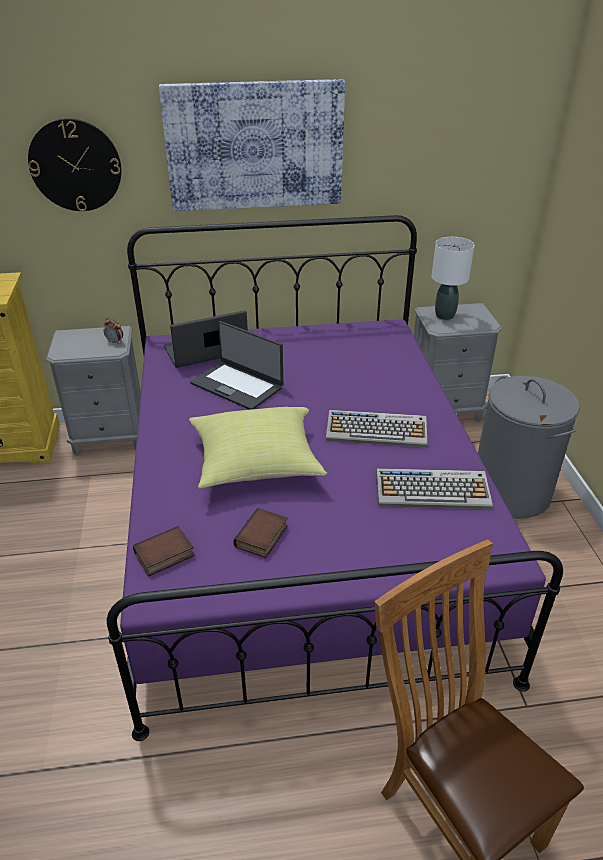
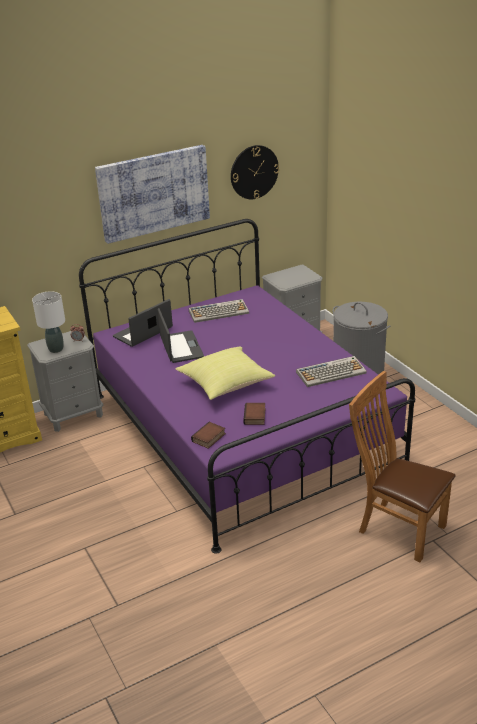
camera: 20 degrees left, 5 degrees down
(75, 165) = (42, 226): wall clock -> wall clock (254, 172)
(237, 385) = (180, 347): laptop -> laptop turned 120 degrees counterclockwise
(377, 430) = (282, 351): keyboard -> keyboard (219, 312)
(444, 316) = (283, 277): white table lamp -> white table lamp (56, 349)

